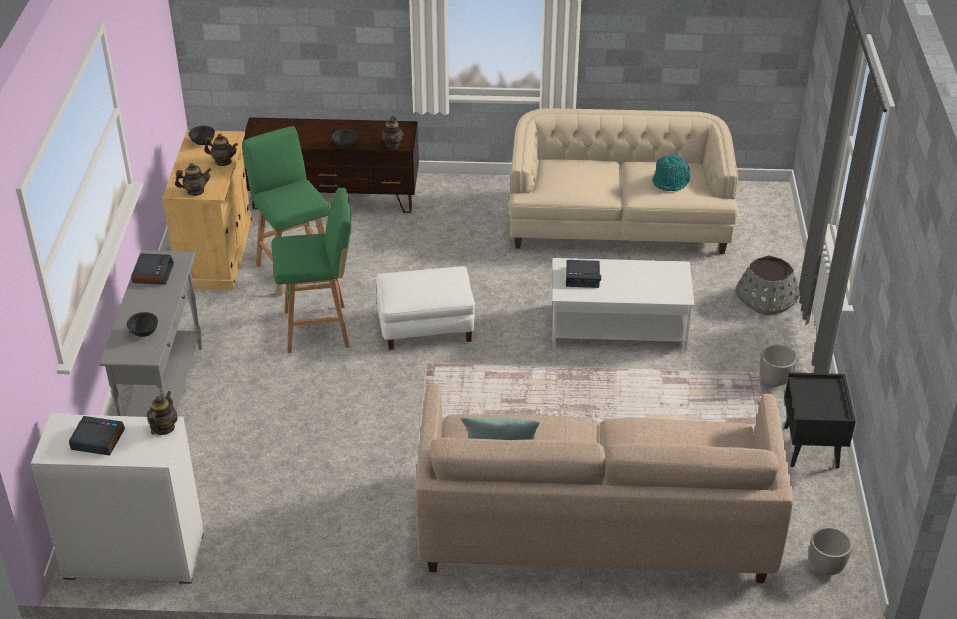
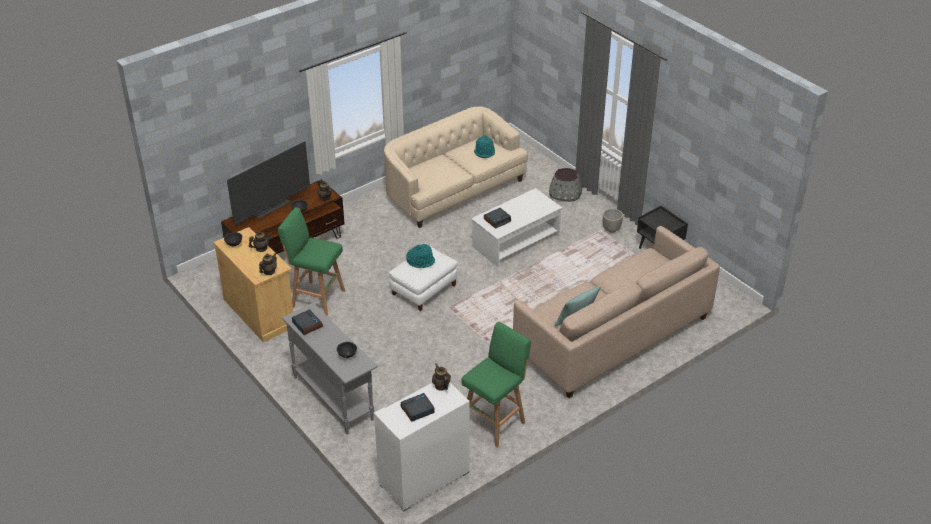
camera: 40 degrees left, 0 degrees up
(319, 129) = (272, 208): none -> television
(319, 328) = (371, 320): green stool -> green stool (495, 422)
(424, 280) = (421, 261): none -> turquoise hat
(825, 566) = (719, 297): planter -> none

